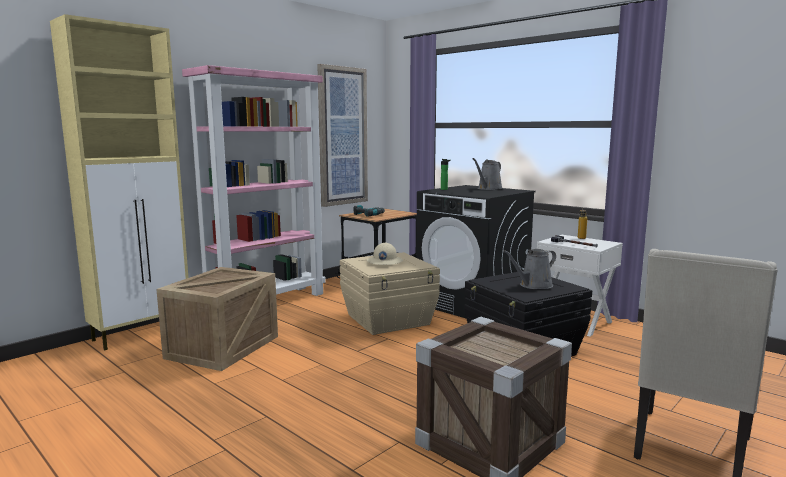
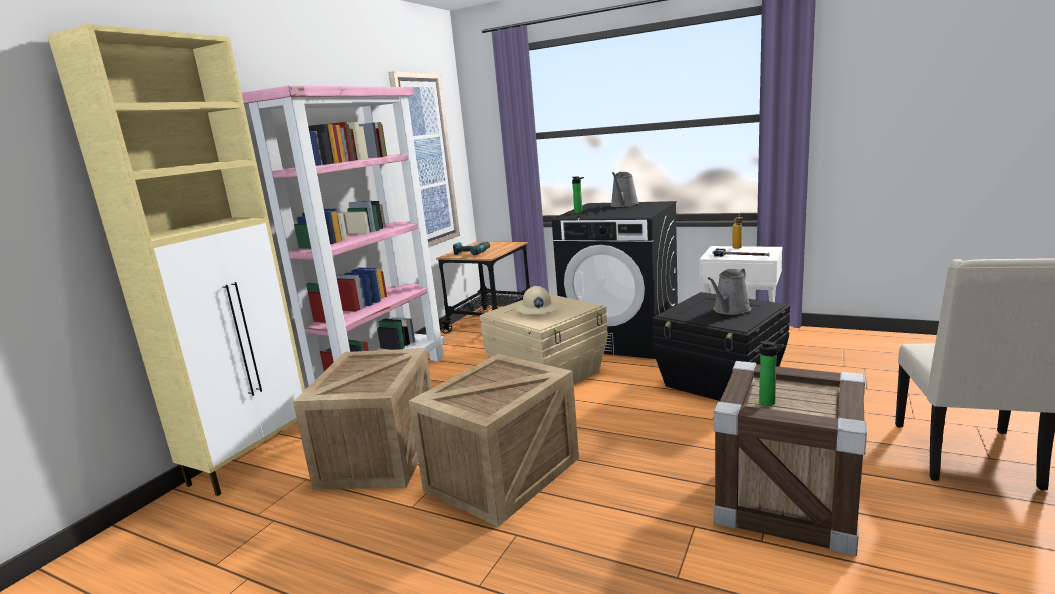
camera: 15 degrees left, 5 degrees up
(294, 376) = (503, 473): none -> crate
(472, 348) = (769, 403): none -> bottle

